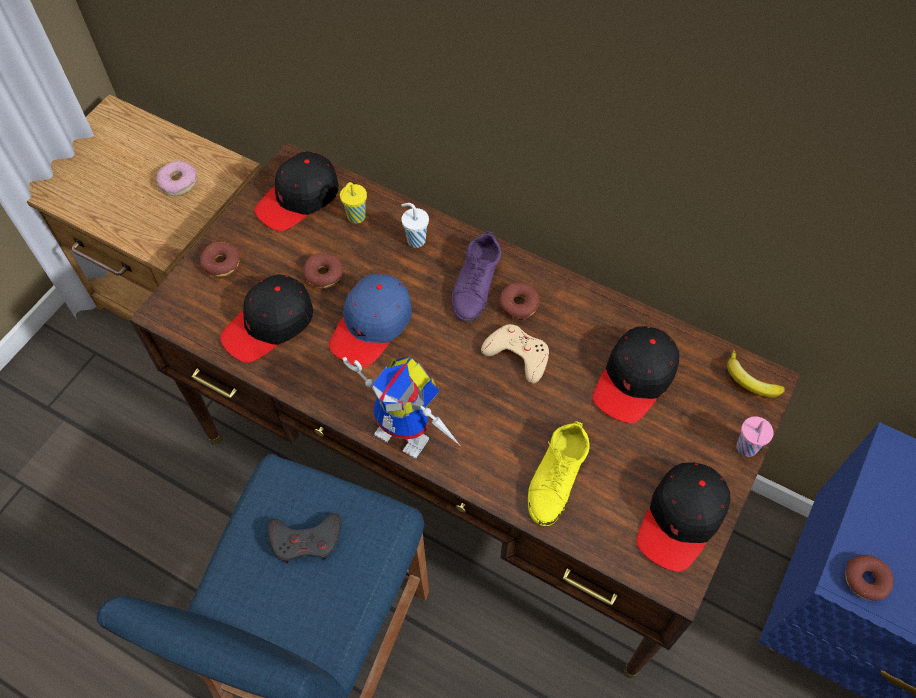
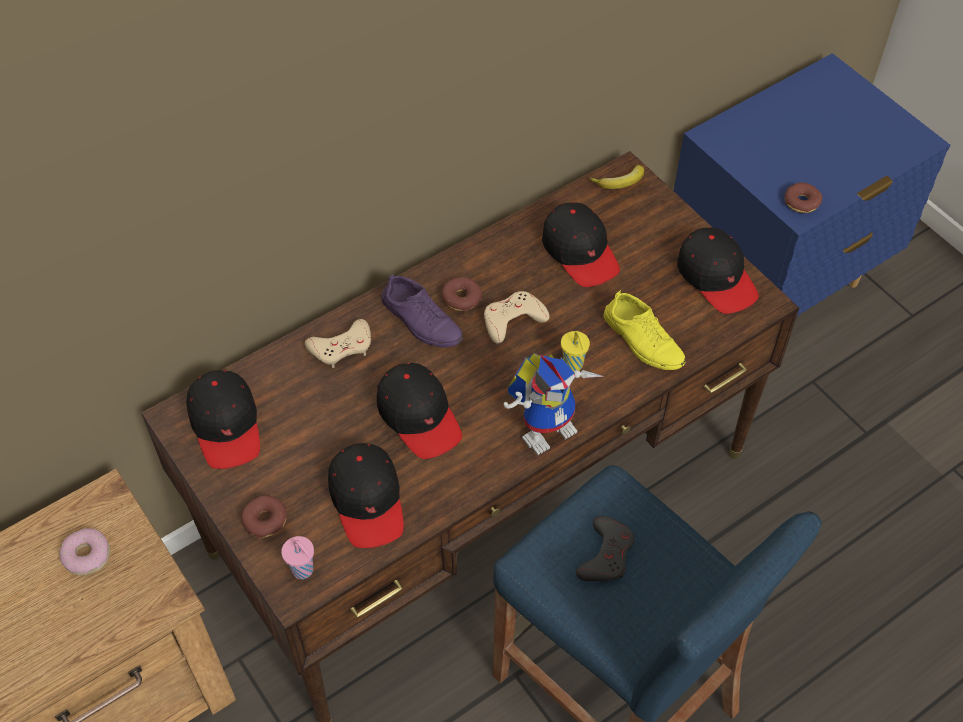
camera: 65 degrees left, 5 degrees down
(324, 274) = (336, 435): donut -> none
(355, 217) = (283, 385): yellow cup -> yellow cup (573, 365)
(372, 326) = (419, 416): blue cap -> black cap
(415, 240) = (342, 347): white cup -> beige game controller
(746, 449) = (677, 212): pink cup -> pink cup (303, 570)

